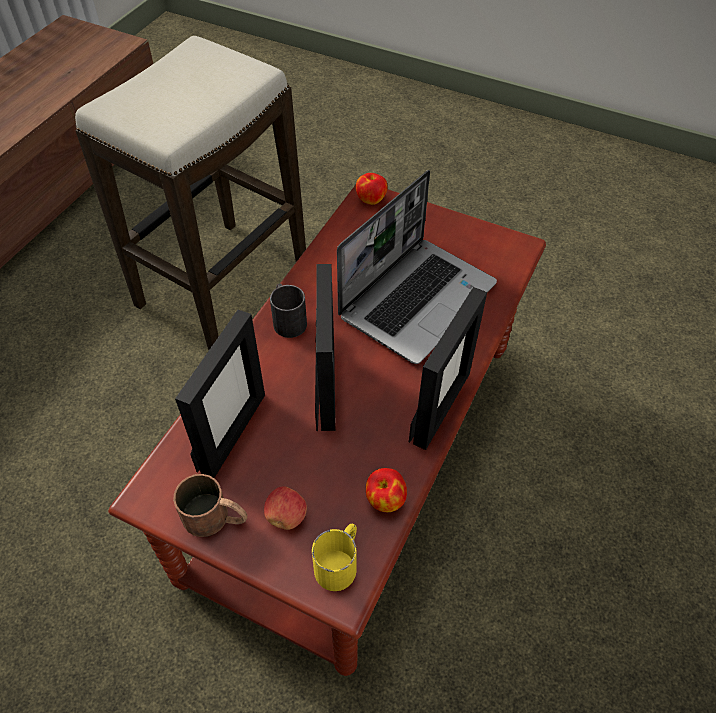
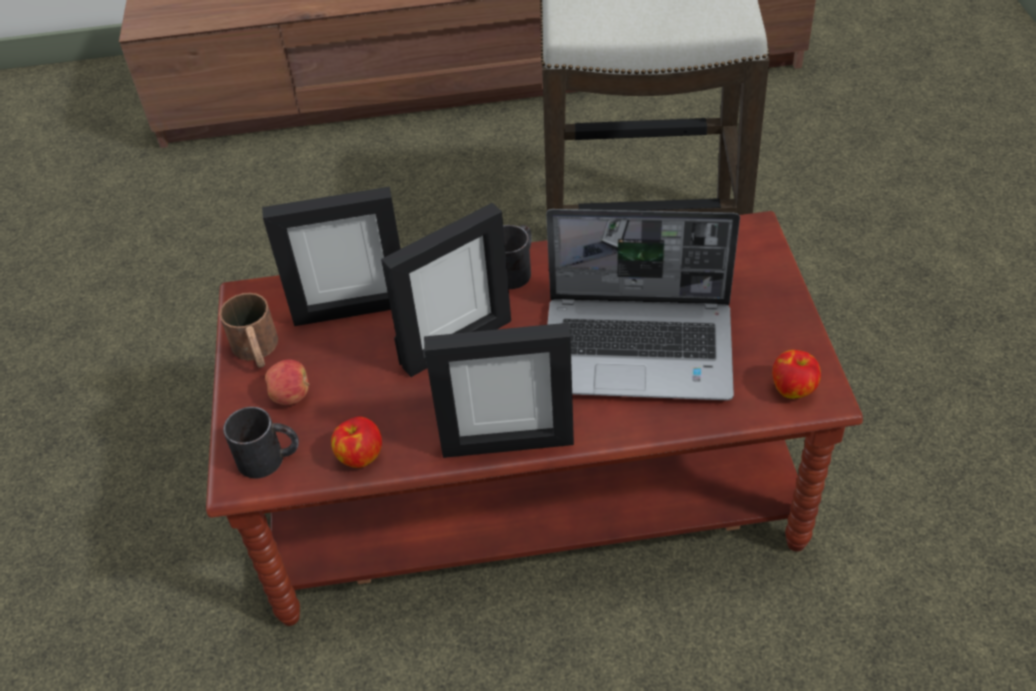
camera: 60 degrees right, 5 degrees down
(340, 562) = (270, 458): yellow mug -> black mug
(371, 199) = (751, 235): apple -> apple (793, 389)

